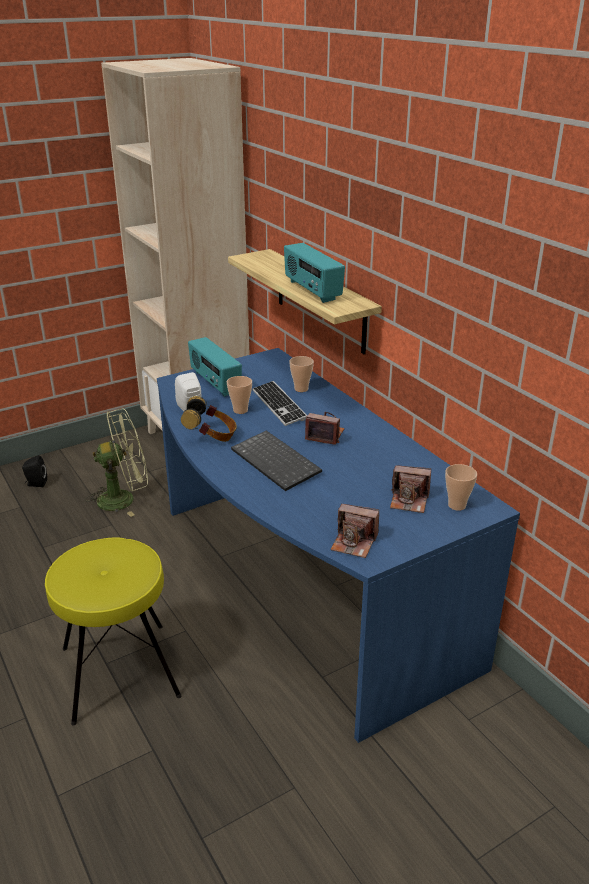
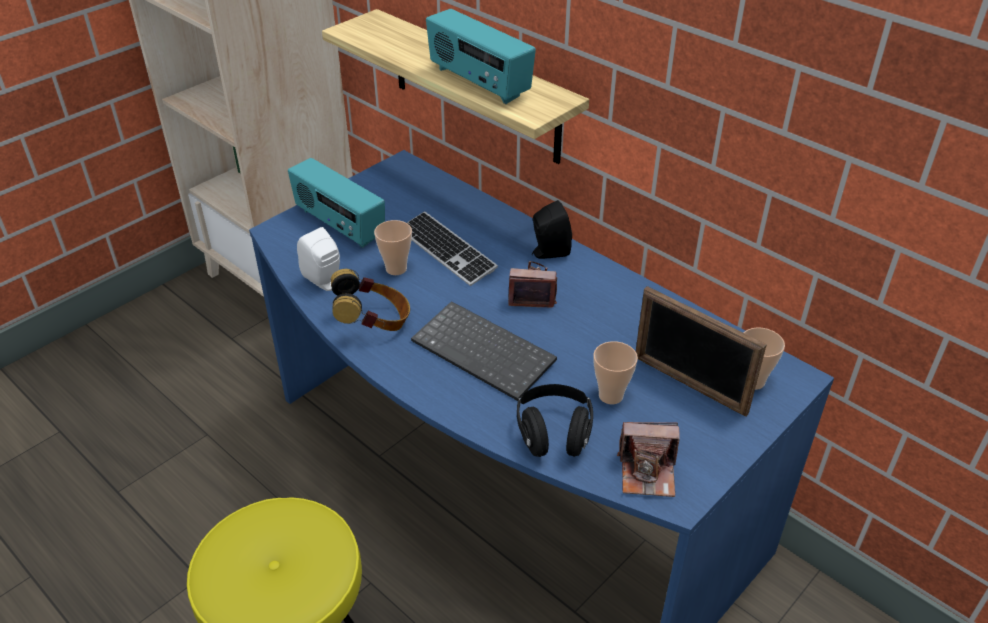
camera: 15 degrees left, 10 degrees up
(36, 484) = (70, 388): black speaker -> black speaker (548, 252)
(124, 498) = (211, 389): green fan -> none
(300, 512) = (554, 434): none -> black headphones
(301, 389) = (466, 217): cup -> cup (610, 395)
(409, 500) = (689, 385): camera -> picture frame

